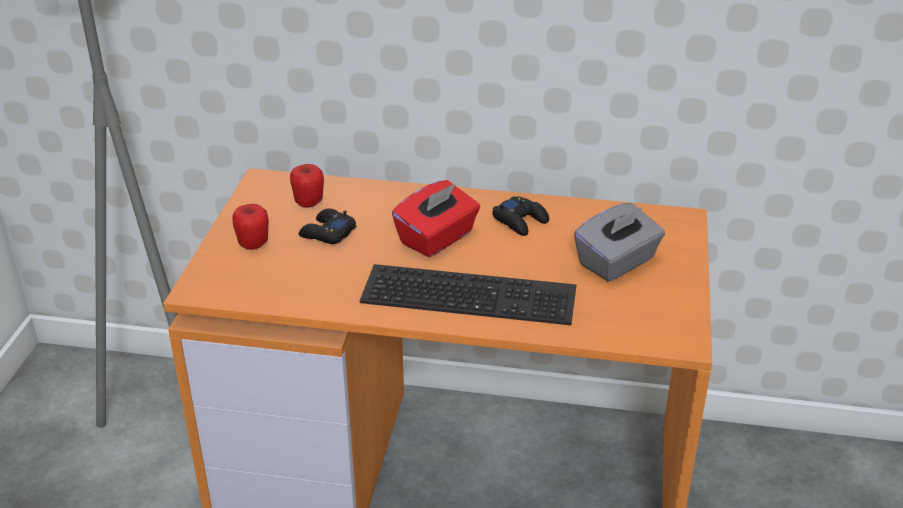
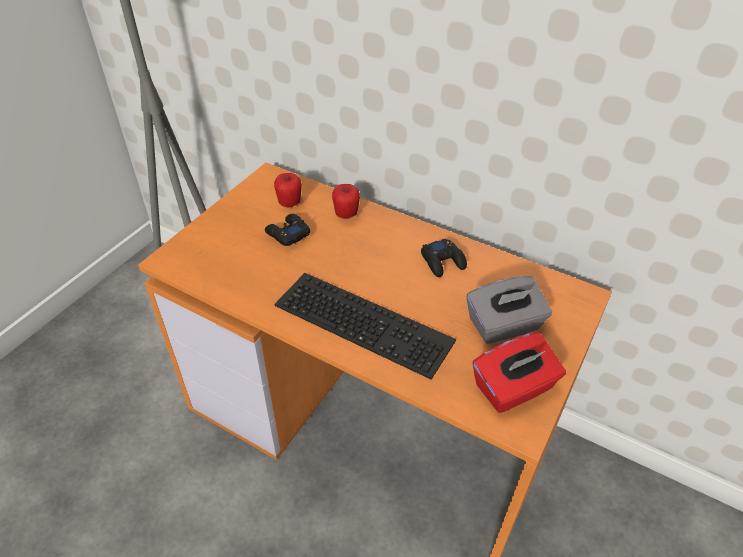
camera: 20 degrees right, 10 degrees up
(253, 245) = (229, 230): apple -> apple (346, 215)
(437, 238) = (367, 261): red tissue box -> red tissue box (513, 388)

